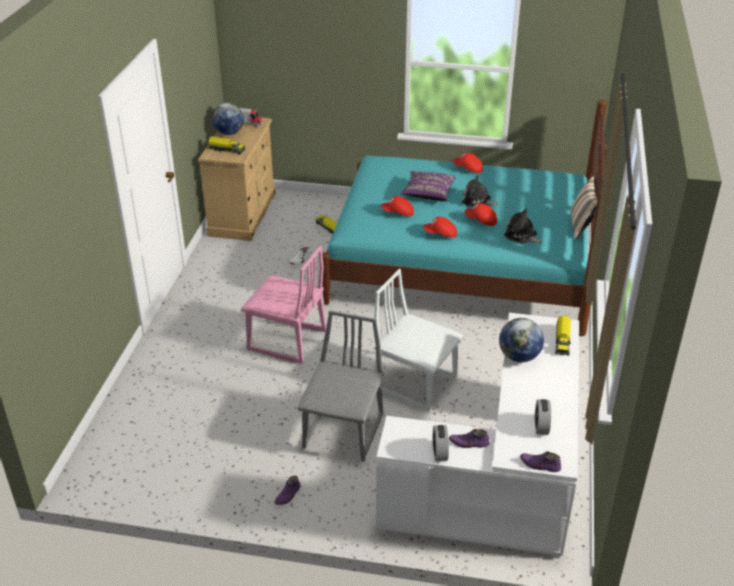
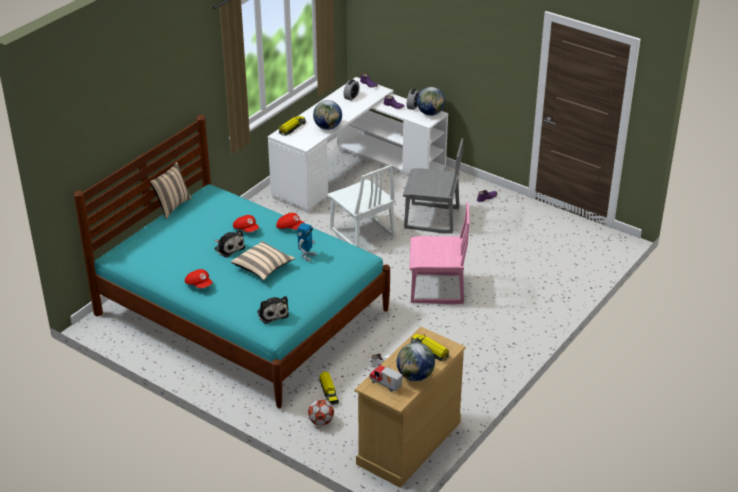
camera: 155 degrees left, 0 degrees up
(286, 341) = (437, 289): pink chair -> pink chair turned 135 degrees clockwise
(320, 209) = (321, 421): none -> football
(344, 432) = (431, 219): grey chair -> grey chair turned 120 degrees counterclockwise
(398, 213) = (307, 256): red cap -> toy robot
(402, 445) = (430, 113): none -> globe
(428, 194) = (263, 268): purple pillow -> beige pillow
(522, 236) = (228, 209): plush toy -> plush toy (272, 313)

